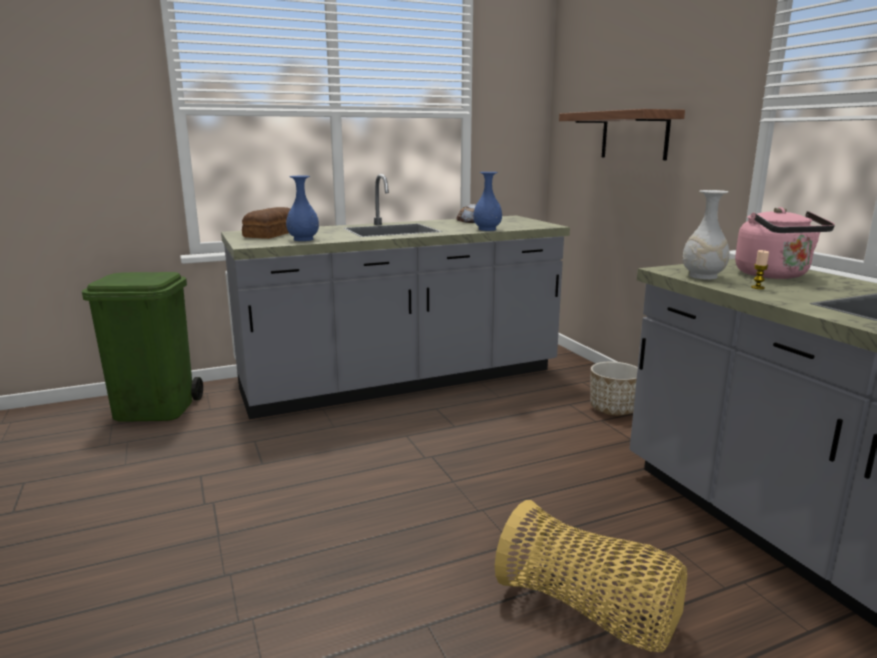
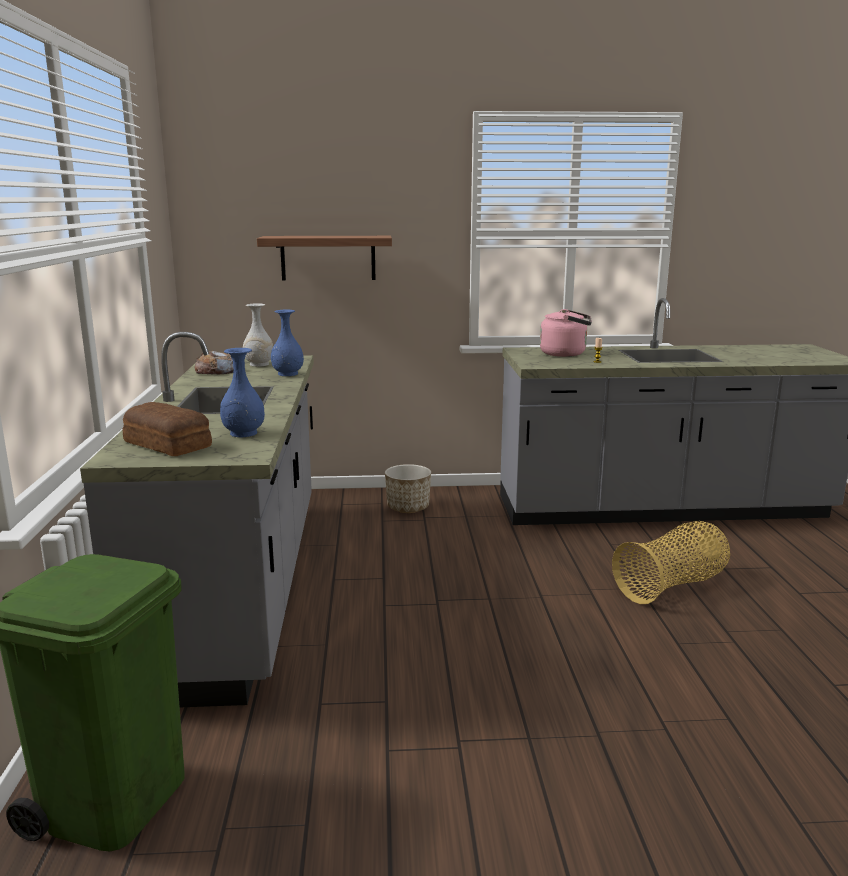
camera: 70 degrees left, 0 degrees up
(702, 276) = (560, 364): white vase -> white vase (259, 364)

